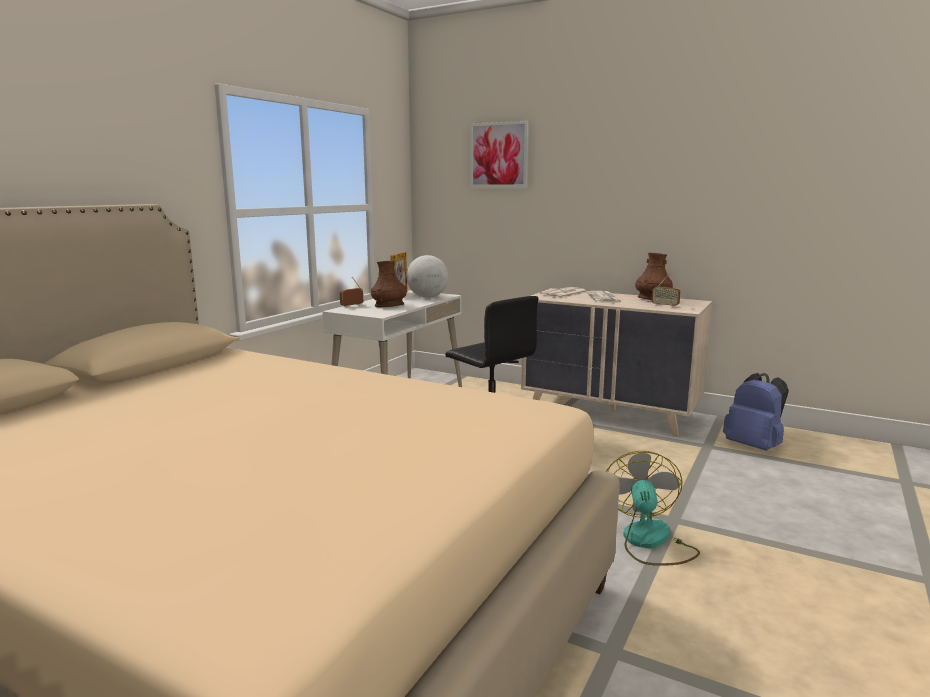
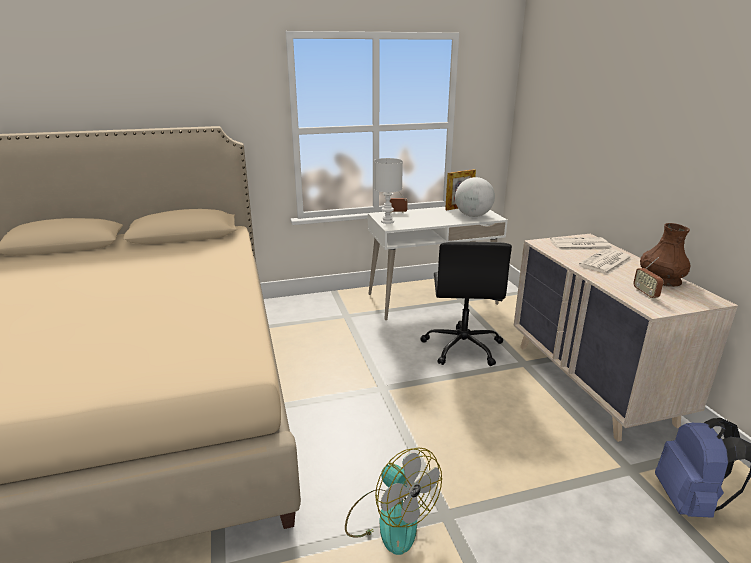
camera: 45 degrees right, 10 degrees up
(364, 312) = (387, 221): none -> white table lamp
(389, 305) = (421, 218): brown vase -> none
(499, 155) = (576, 80): picture -> none
(649, 542) = (389, 519): fan -> fan turned 90 degrees clockwise

